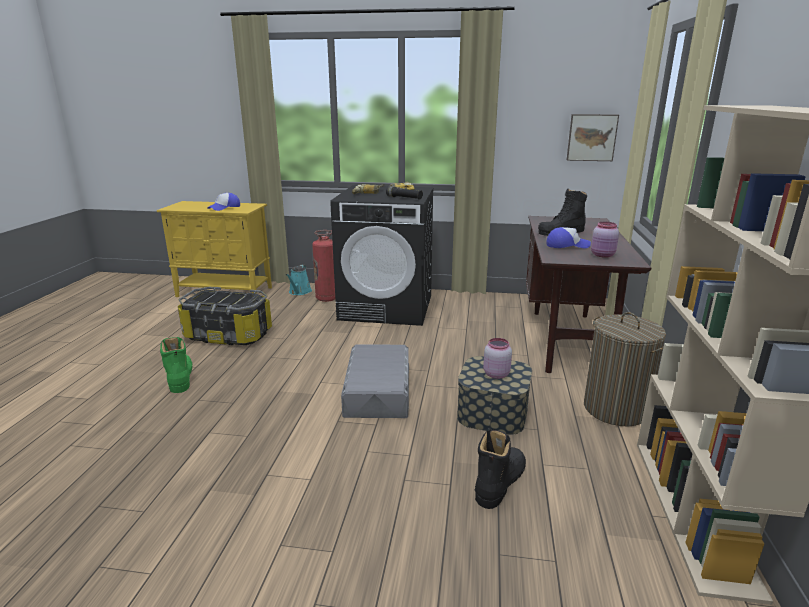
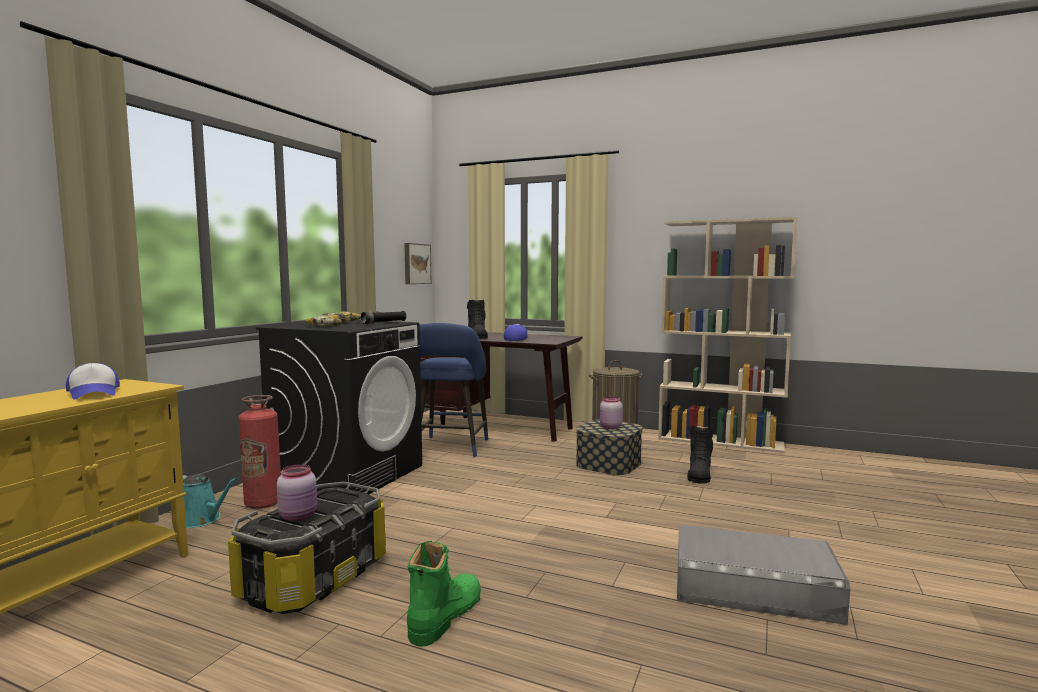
camera: 75 degrees left, 15 degrees down
(180, 378) = (445, 616): green boot -> green boot turned 120 degrees clockwise
(377, 389) = (552, 496): grey storage box -> grey storage box (753, 588)
(475, 328) = (450, 448): none -> blue stool
(499, 482) = (699, 474): black boot -> black boot turned 120 degrees counterclockwise
(603, 255) = (549, 337): pink jar -> pink jar (299, 516)

